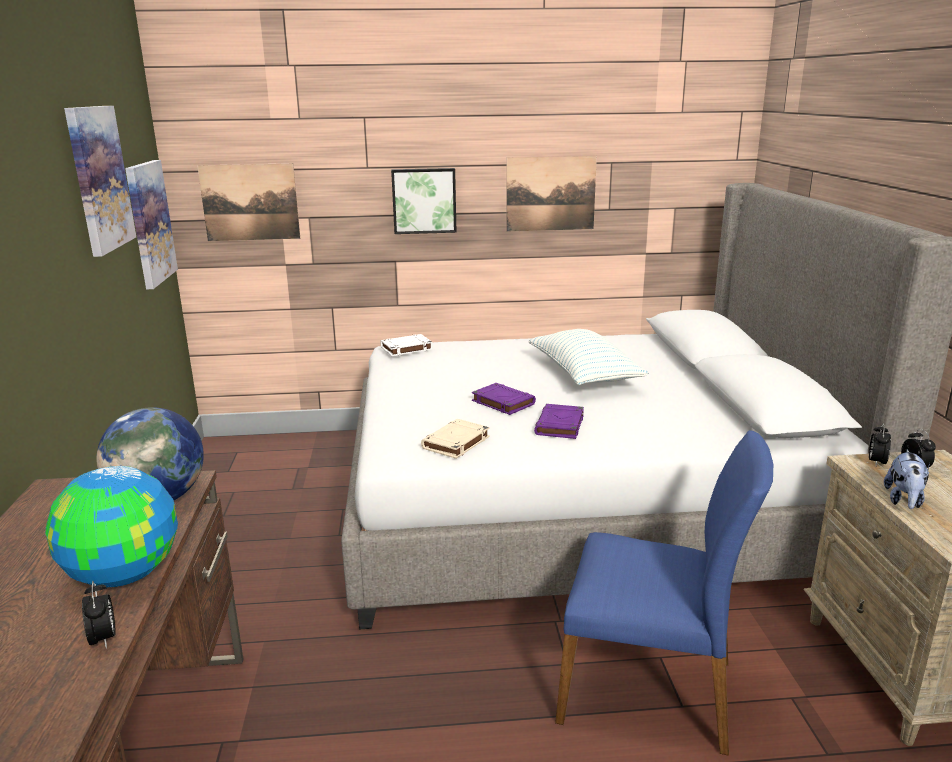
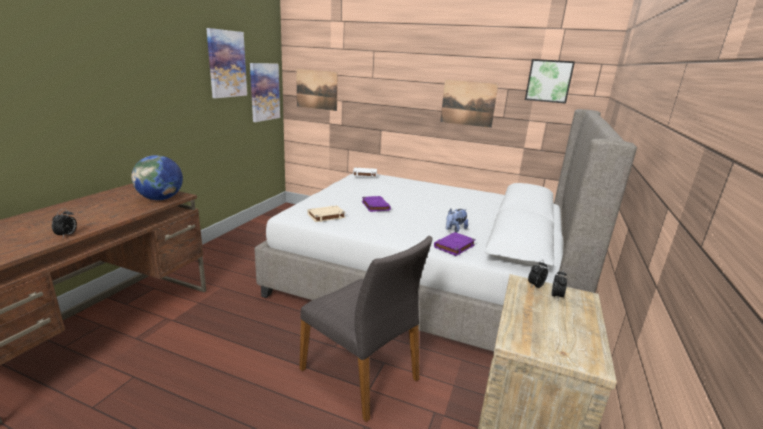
camera: 25 degrees right, 0 degrees up
(124, 575) = (107, 218): globe -> none
(424, 200) = (398, 99): picture -> picture (549, 81)
(560, 426) = (387, 222): purple book -> purple book (454, 246)
(583, 374) = (436, 204): pillow -> none
(649, 688) = (361, 374): blue chair -> grey chair
(904, 500) = (519, 308): plush toy -> plush toy (455, 230)

